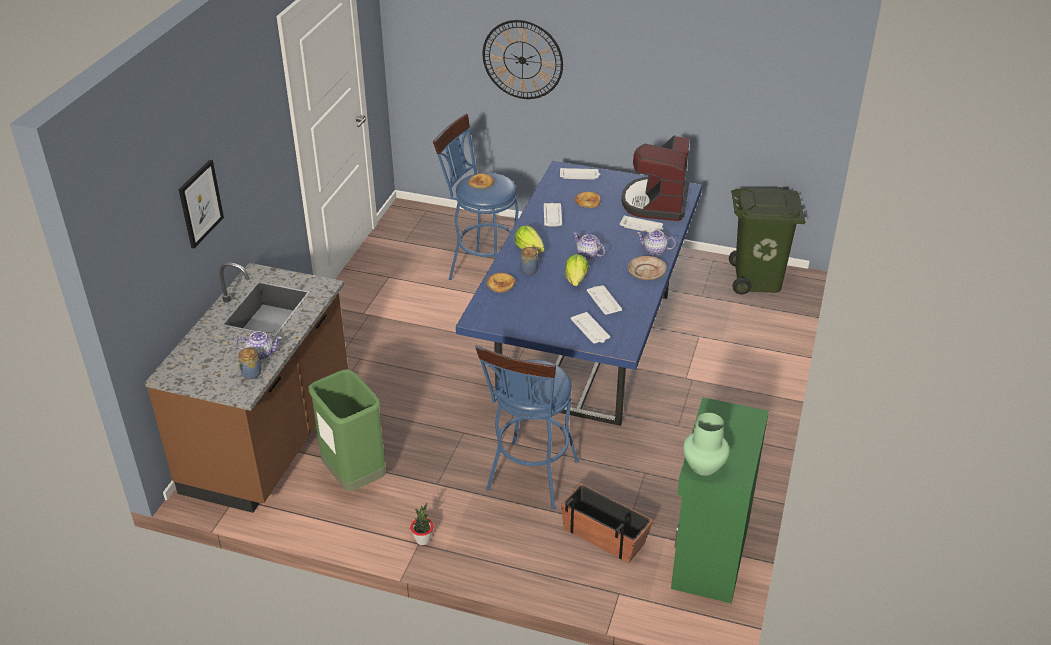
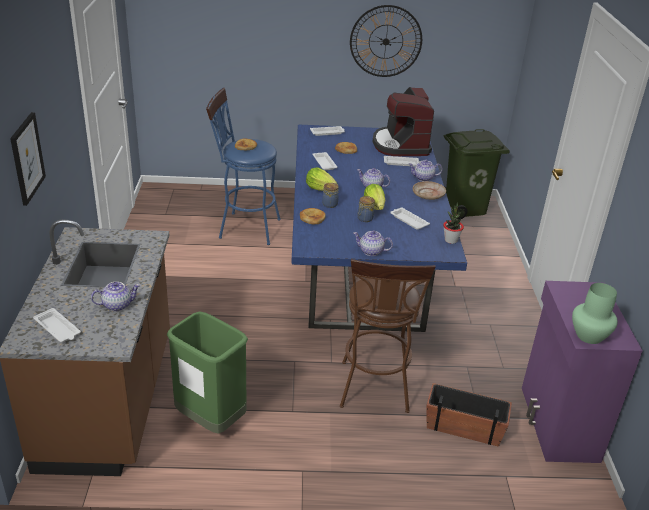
camera: 20 degrees left, 5 degrees down
(250, 374) = (115, 326): jar -> jar (364, 219)
(423, 539) = (304, 466): potted plant -> potted plant (451, 240)
(522, 60) = (260, 42): wall clock -> wall clock (386, 41)
(530, 480) = (374, 391): blue stool -> brown stool
(540, 333) = (371, 251): none -> teapot
(590, 331) = (413, 244): white tray -> white tray (58, 329)
(708, 554) = (557, 424): green cabinet -> purple cabinet

